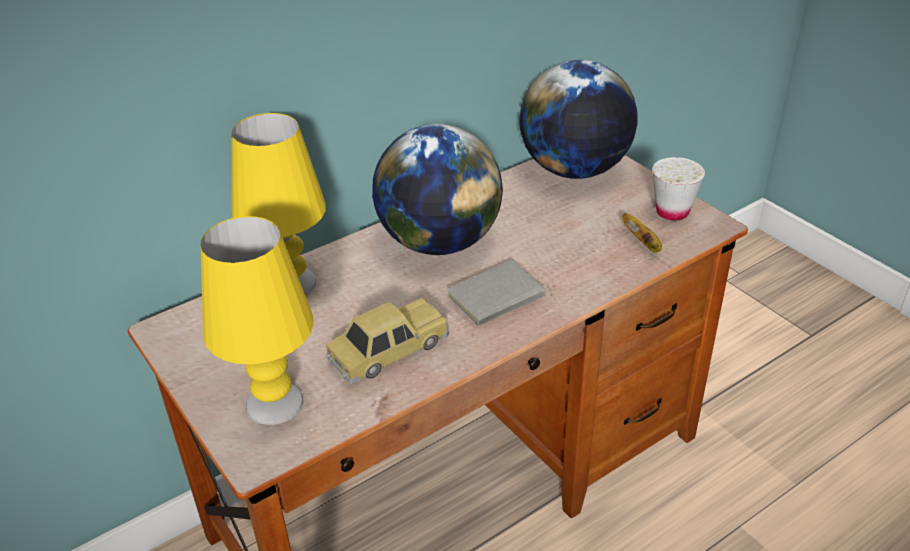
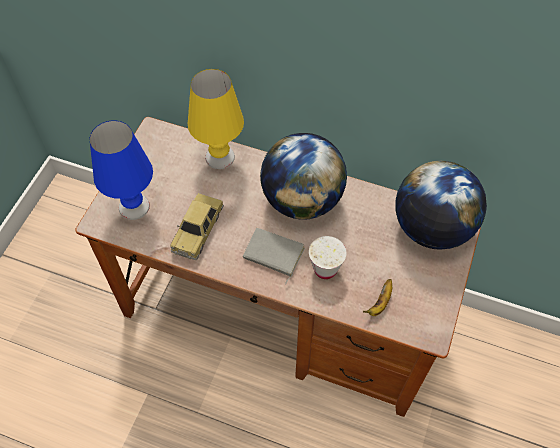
camera: 55 degrees right, 20 degrees up
(274, 404) = (133, 207): yellow table lamp -> blue table lamp
(388, 351) = (198, 230): toy car -> toy car turned 90 degrees clockwise
(672, 212) = (428, 304): white cup -> white cup (325, 269)

